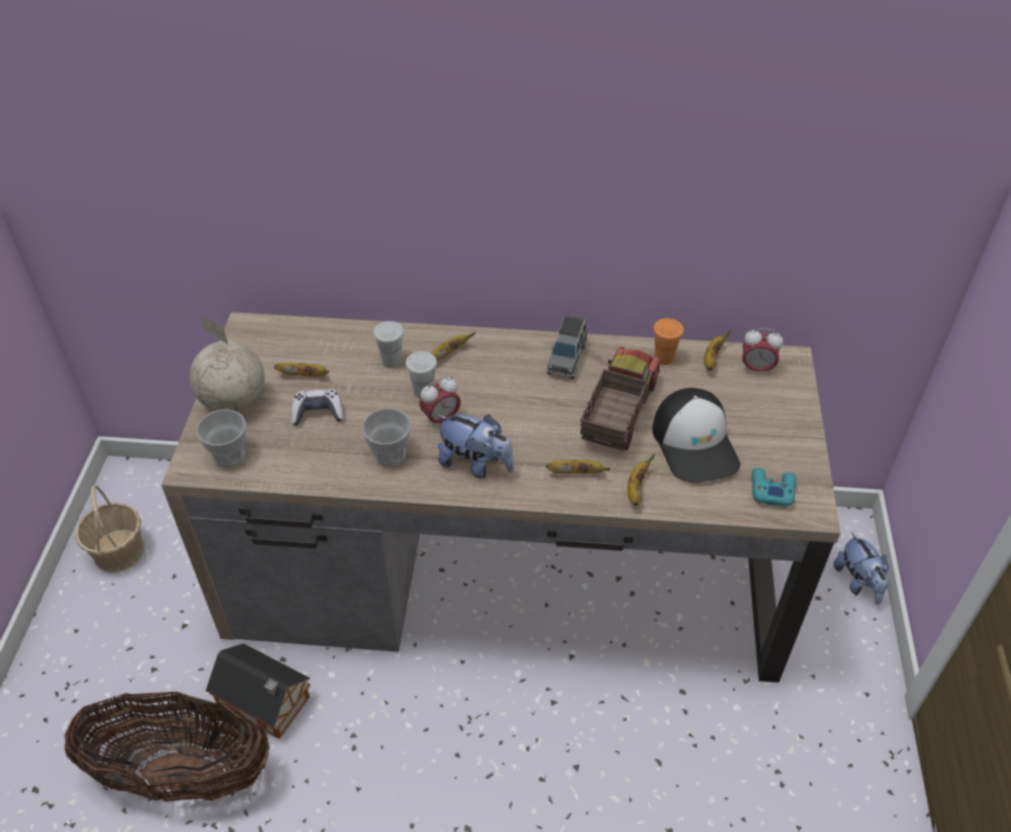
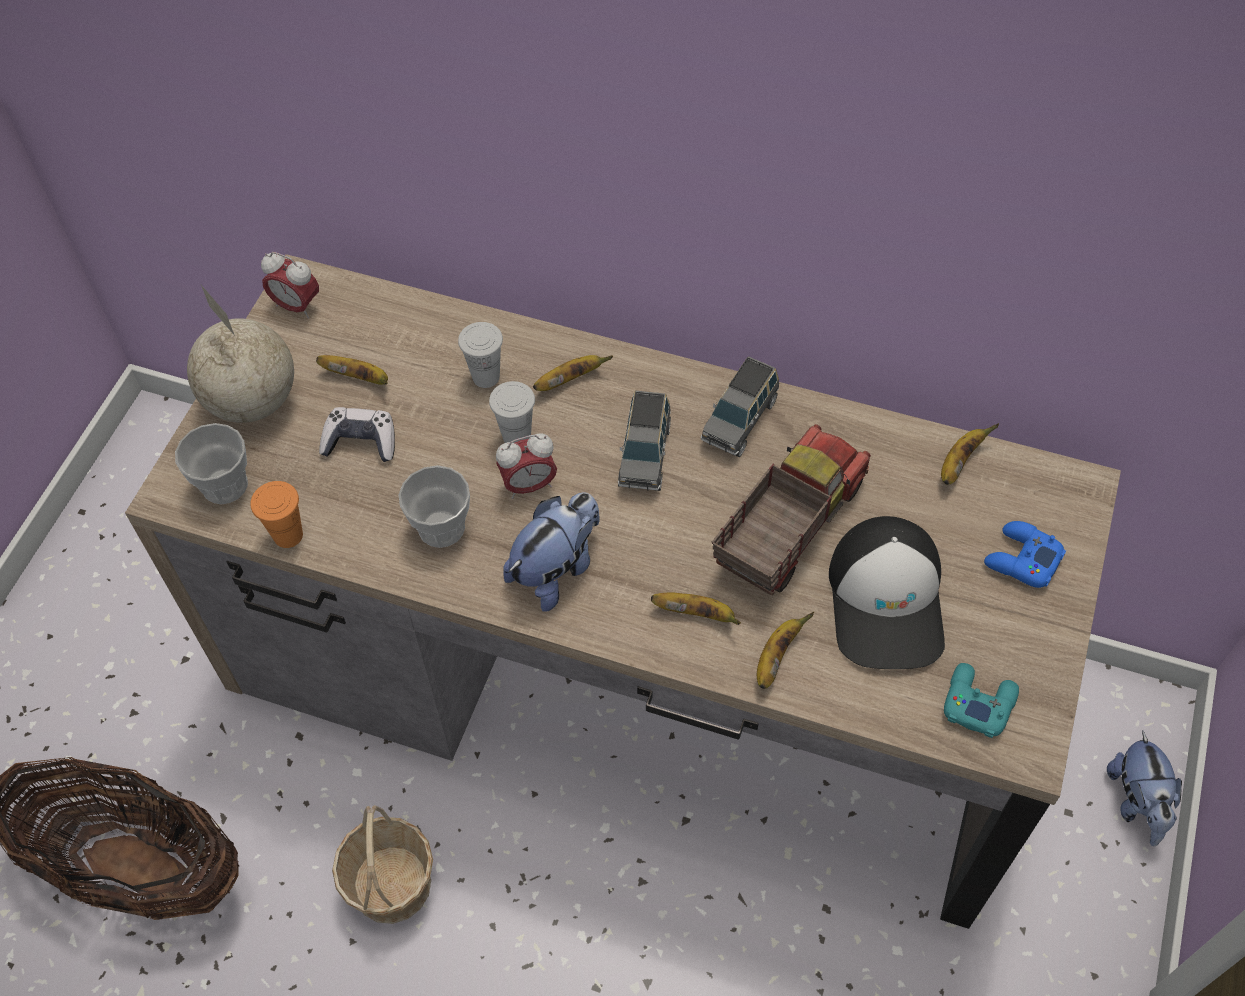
camera: 15 degrees right, 10 degrees up
(119, 551) = (126, 533): basket -> basket (392, 883)
(266, 703) = (263, 793): toy house -> none
(476, 464) = (557, 569): plush toy -> plush toy turned 90 degrees counterclockwise
(512, 388) = (644, 454): none -> grey toy car
(664, 358) = (885, 447): orange cup -> orange cup (288, 535)
(756, 368) = (1022, 492): alarm clock -> alarm clock (296, 306)
(769, 406) = (1021, 559): none -> blue game controller

